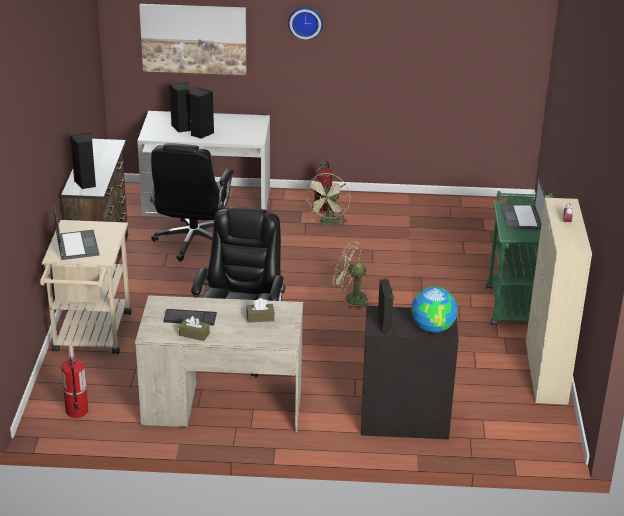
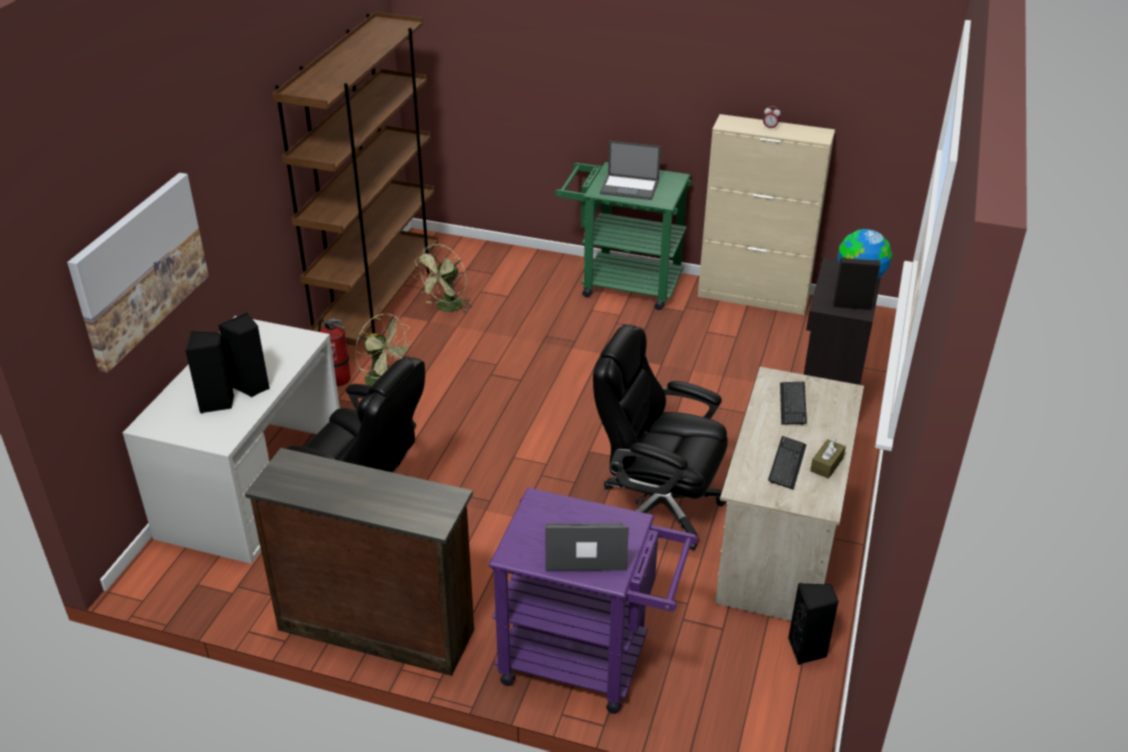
camera: 75 degrees left, 5 degrees up
(77, 410) = (774, 695): fire extinguisher -> none
(86, 183) = (419, 506): black speaker -> black speaker (807, 650)
(91, 337) = (587, 662): beige cart -> purple cart
(260, 317) = (792, 404): brown tissue box -> keyboard
(305, 22) = (234, 150): wall clock -> none
(350, 298) = (572, 396): green fan -> green fan (446, 308)
(419, 204) = (378, 303): none -> brown bookcase

